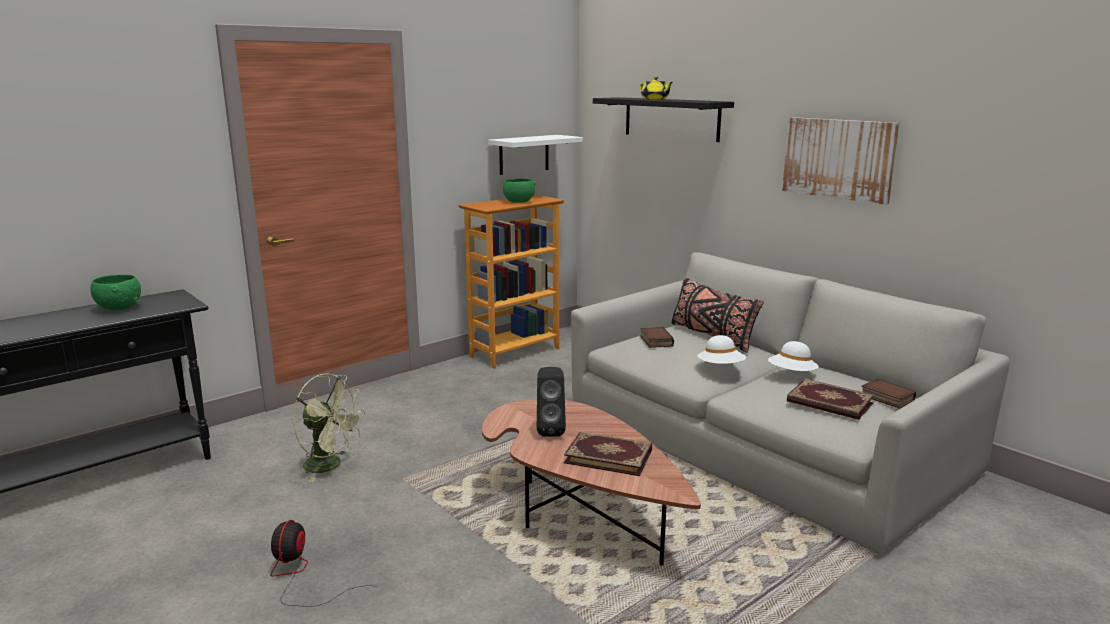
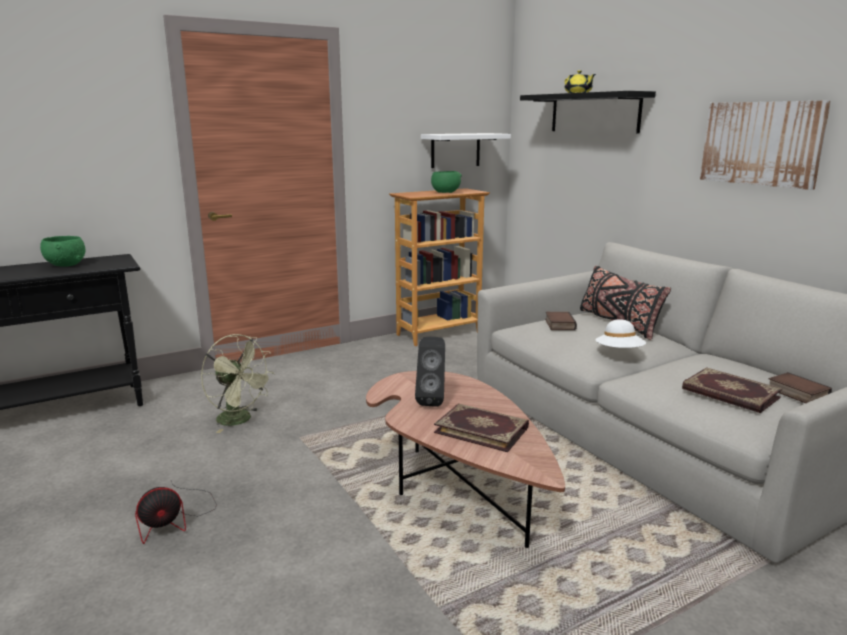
camera: 10 degrees right, 0 degrees up
(301, 576) = (175, 519): fan -> fan turned 135 degrees counterclockwise
(792, 374) = (694, 363): white hat -> none

